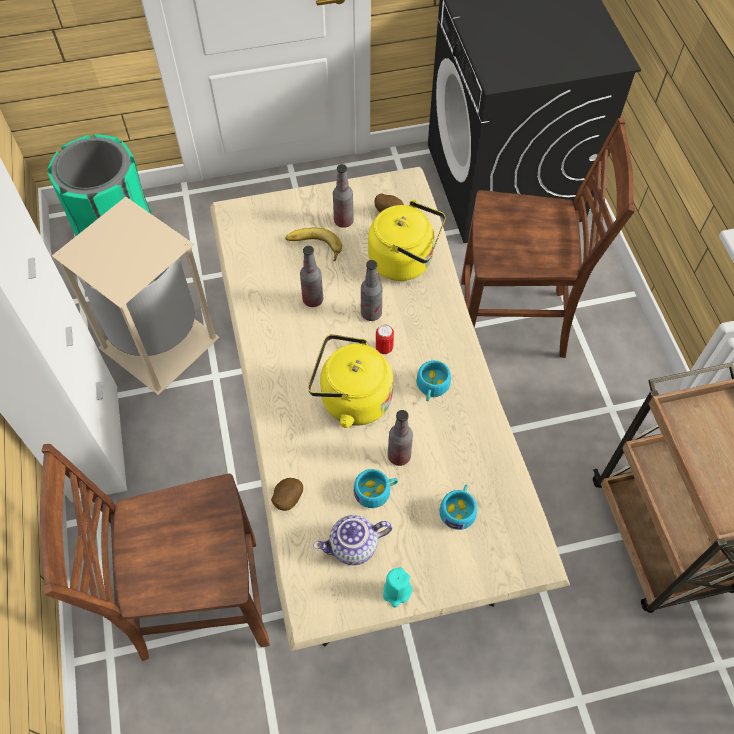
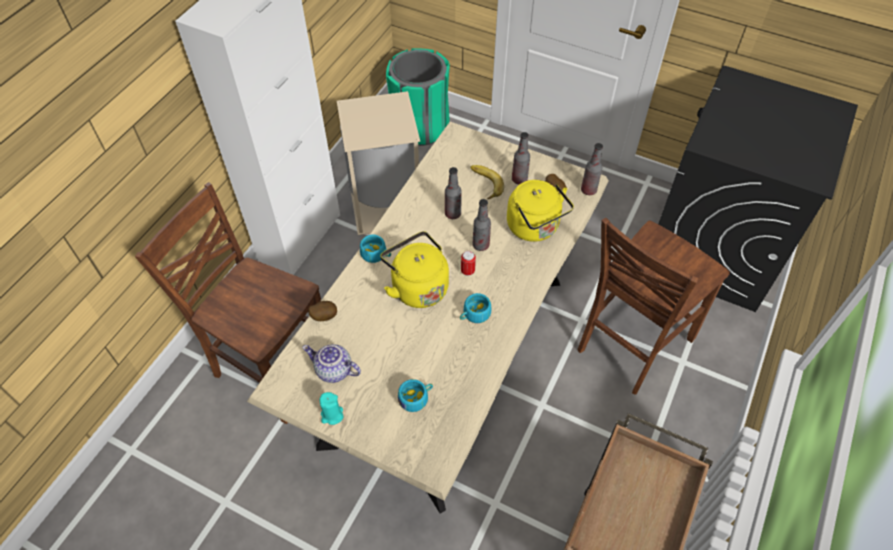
camera: 40 degrees right, 5 degrees down
(376, 491) = (378, 350): turquoise cup -> turquoise cup (376, 254)
(399, 456) = (412, 340): bottle -> bottle (588, 190)
(515, 321) = (631, 344): brown chair -> brown chair turned 90 degrees clockwise

